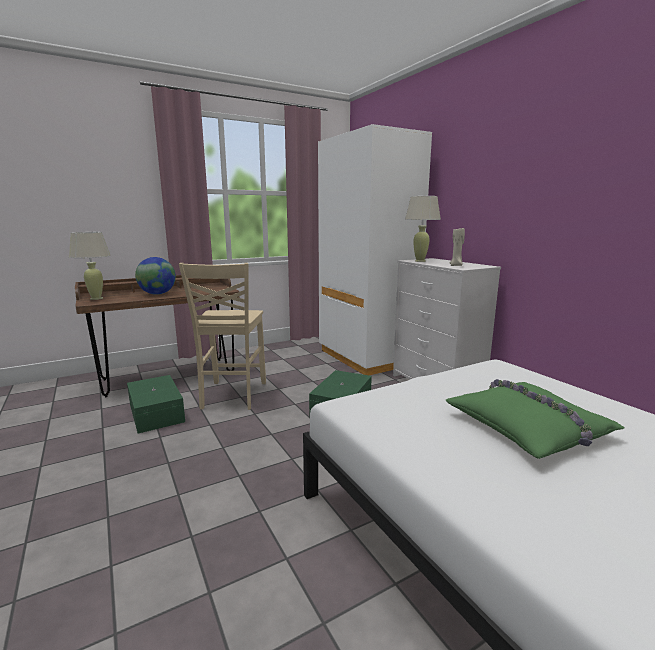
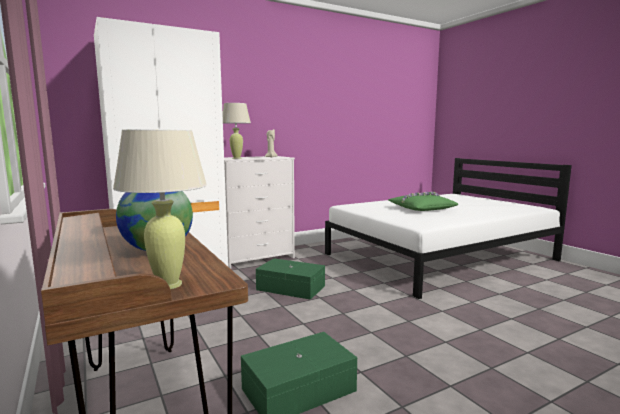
camera: 90 degrees left, 5 degrees down
(232, 396) = (254, 340): beige chair -> none

